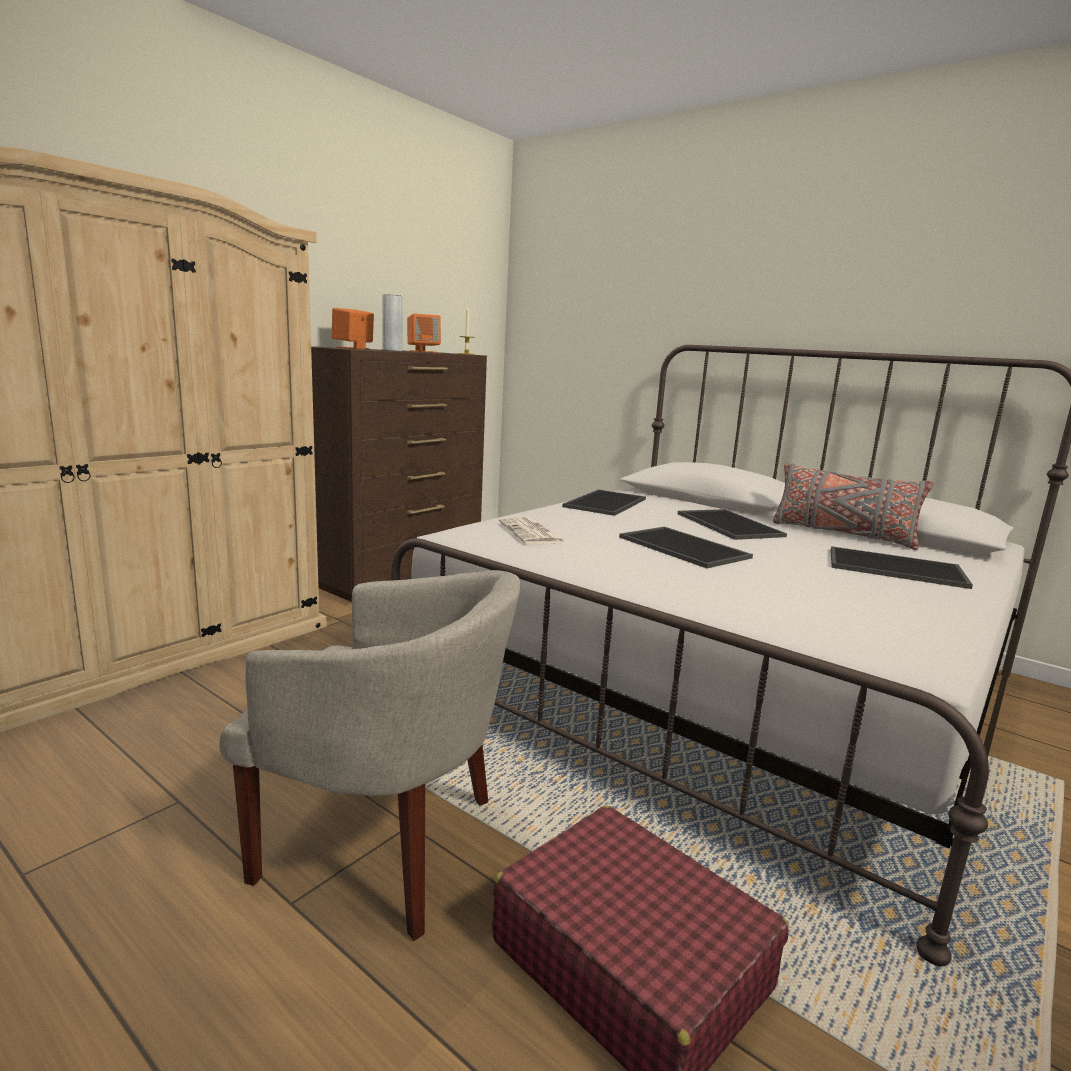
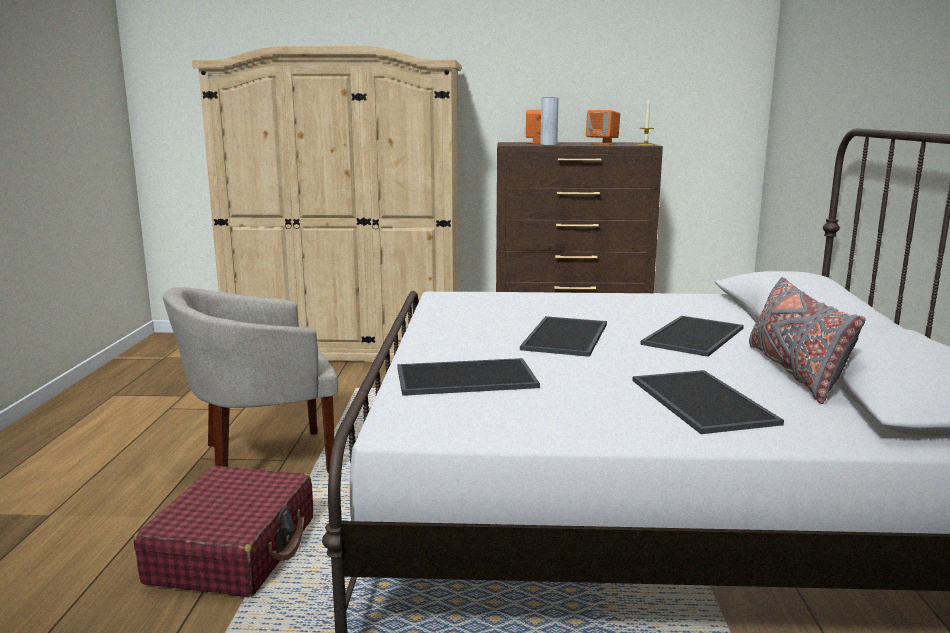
camera: 55 degrees right, 0 degrees up
(387, 845) = (262, 461): beige armchair -> beige armchair turned 90 degrees clockwise
(532, 533) = (494, 303): newspaper -> none
(606, 503) = (647, 299): tray -> tray (465, 378)

